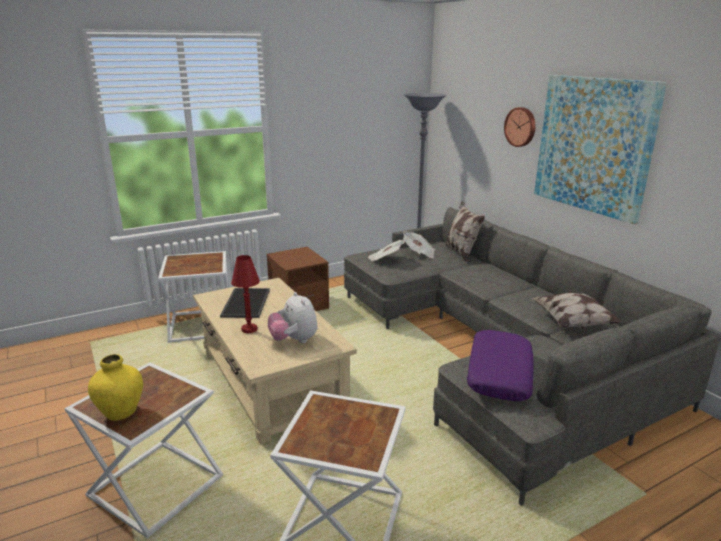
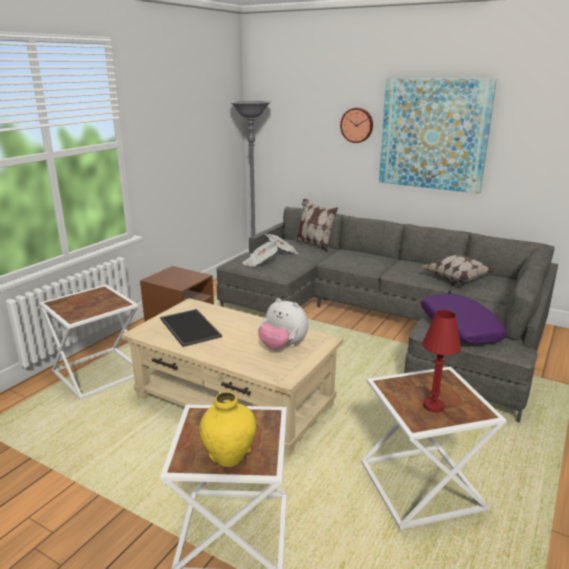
camera: 30 degrees left, 0 degrees up
(249, 329) = (227, 349): red table lamp -> red table lamp (433, 406)

